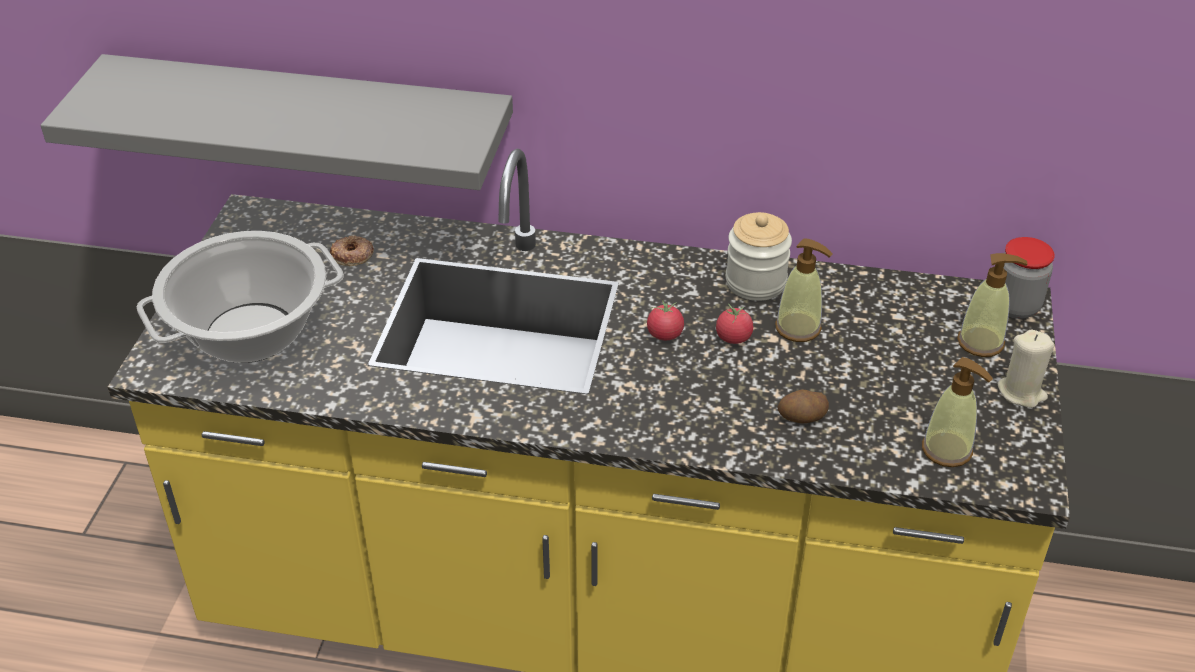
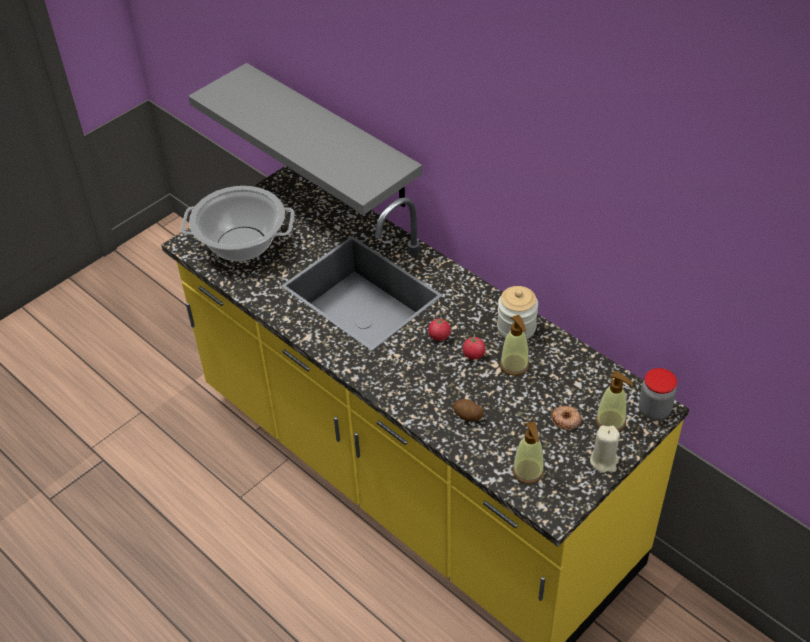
camera: 35 degrees right, 5 degrees up
(352, 255) = (322, 221): donut -> donut (566, 420)

